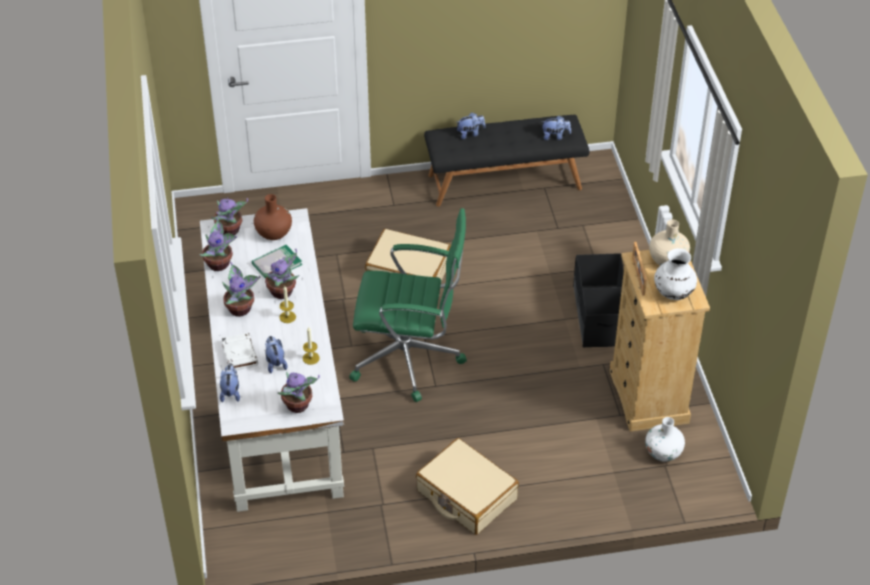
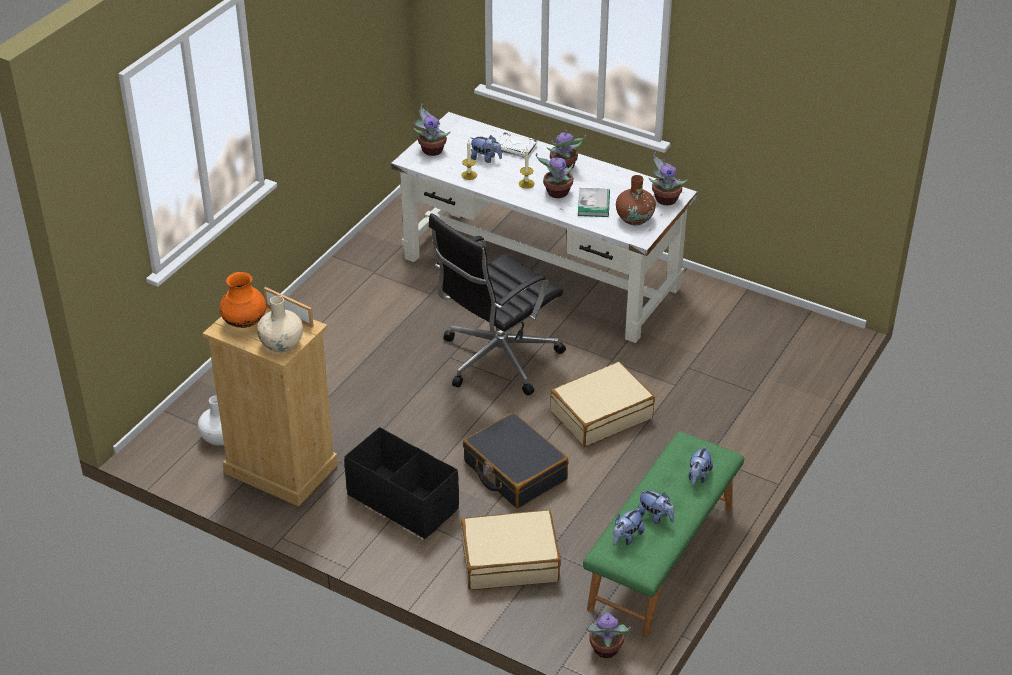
camera: 130 degrees right, 5 degrees down
(220, 264) = (628, 179): potted plant -> potted plant (605, 650)
(230, 392) = (483, 130): plush toy -> plush toy (655, 517)
(409, 358) = (496, 359): green office chair -> black office chair
(466, 495) = (327, 313): beige suitcase -> beige suitcase (510, 560)
(504, 181) = (663, 557): black bench -> green bench
(510, 282) = (514, 471): none -> black suitcase
(673, 293) = (245, 323): white vase -> orange vase

